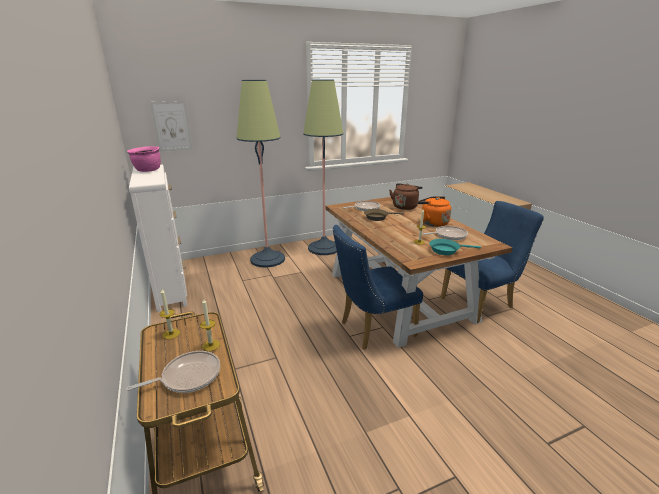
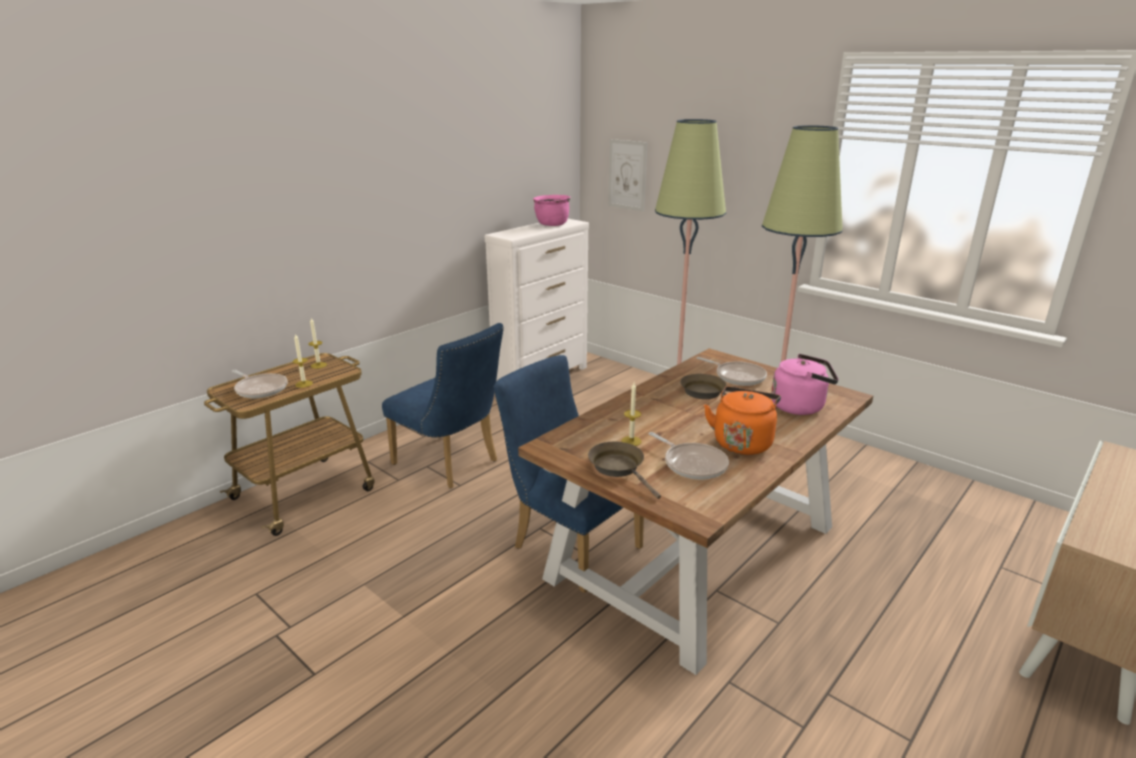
camera: 65 degrees right, 0 degrees up
(405, 206) = (800, 406): brown kettle -> pink kettle
(446, 250) = (619, 468): turquoise frying pan -> brown frying pan
(481, 303) = (774, 668): blue chair -> blue chair (451, 465)

